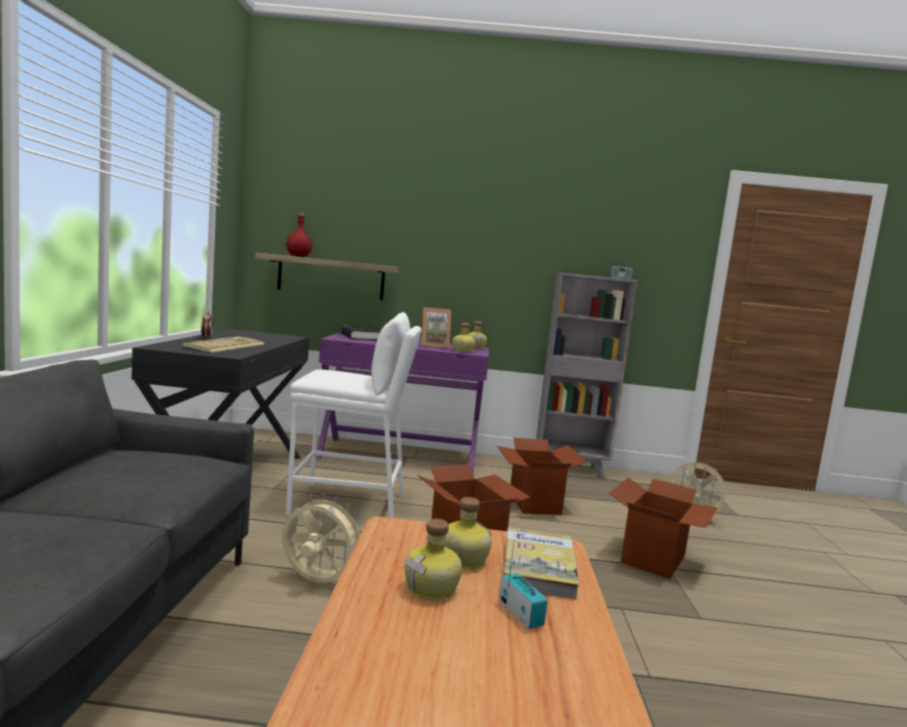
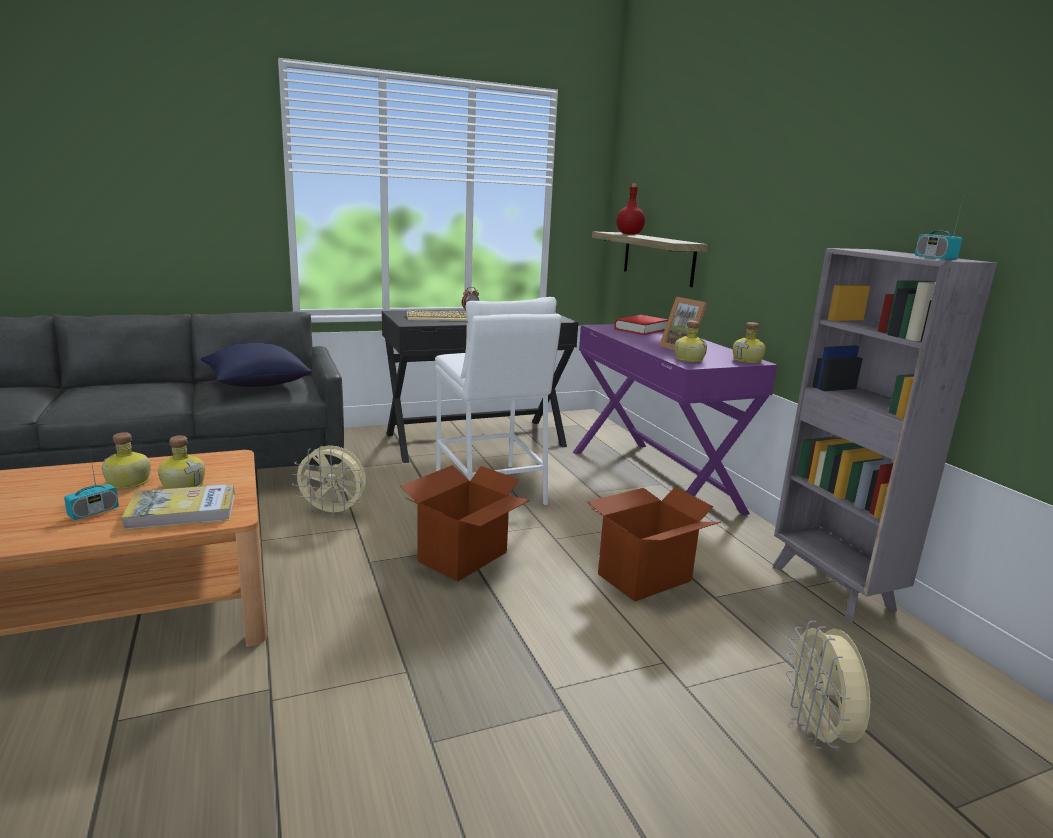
camera: 65 degrees right, 10 degrees up
(136, 469) = (257, 384): none -> blue pillow
(317, 582) = (333, 512): beige fan -> beige fan turned 105 degrees clockwise
(360, 337) = (640, 329): black book -> red book
(654, 559) = (579, 692): cardboard box -> none

